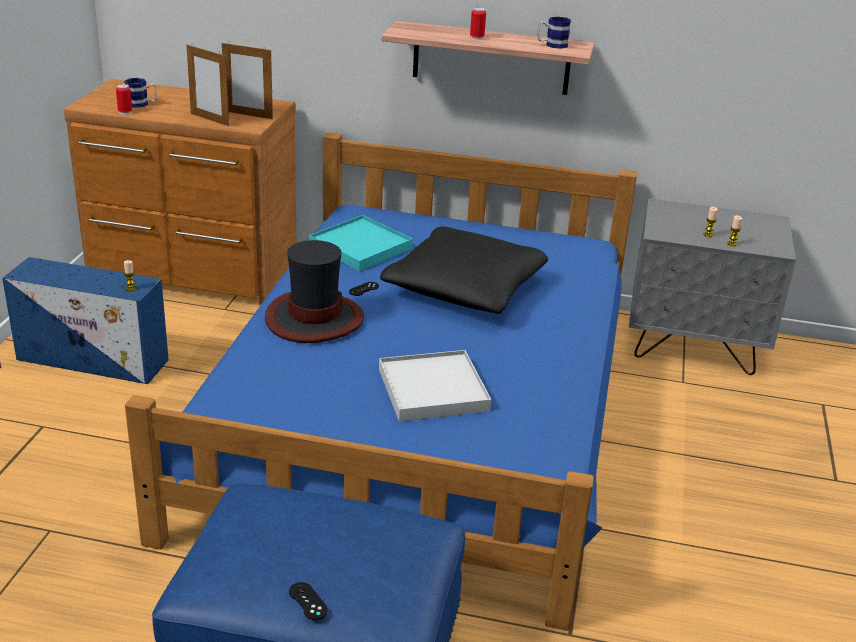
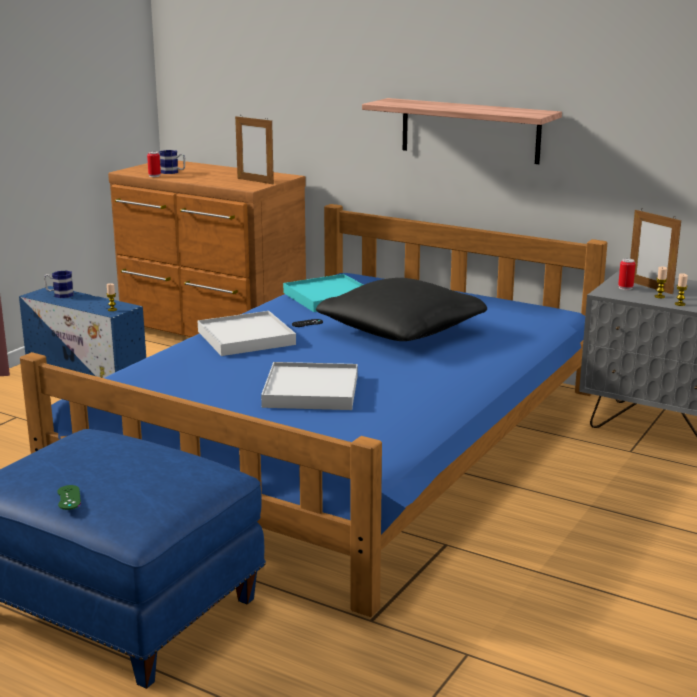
camera: 20 degrees right, 10 degrees down
(210, 119) = (219, 182): picture frame -> picture frame (650, 287)
(308, 601) = (69, 497): black game controller -> green game controller
(314, 319) = (245, 338): hat -> white tray
(477, 37) = (448, 106): can -> can (625, 287)
(552, 45) = (515, 111): mug -> mug (59, 294)

